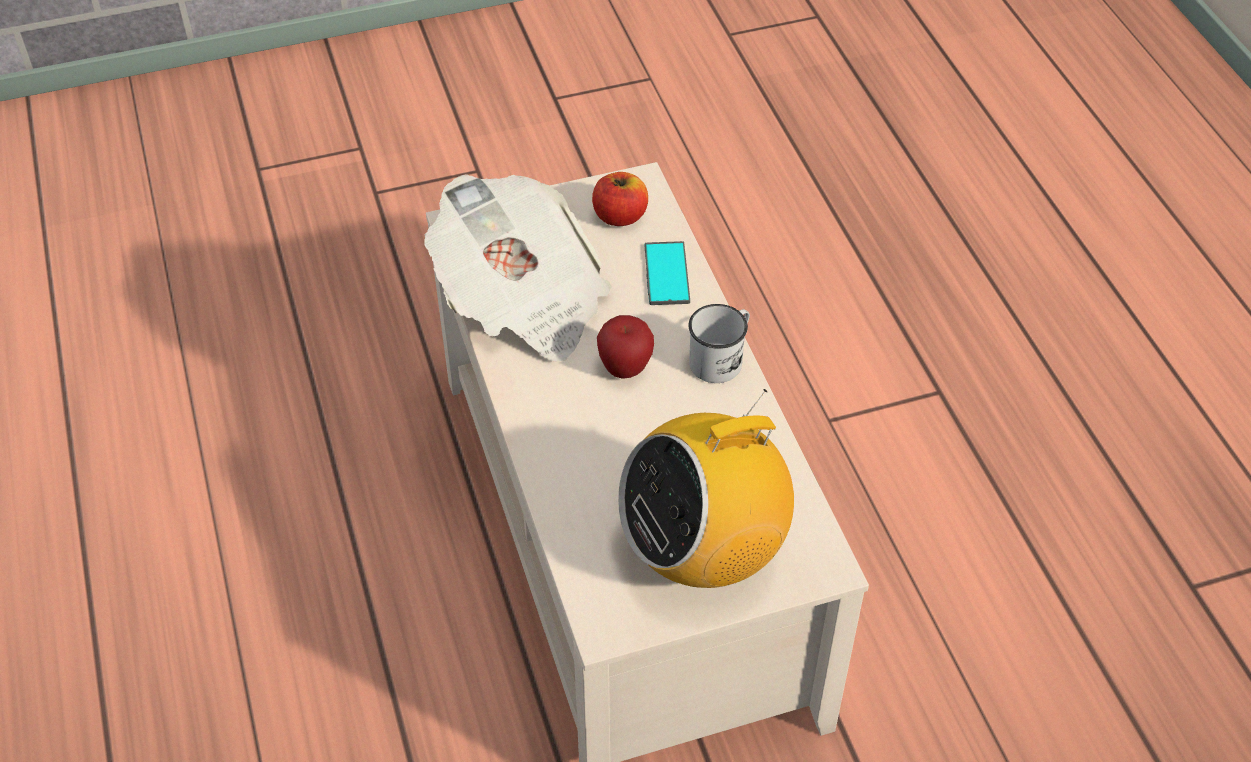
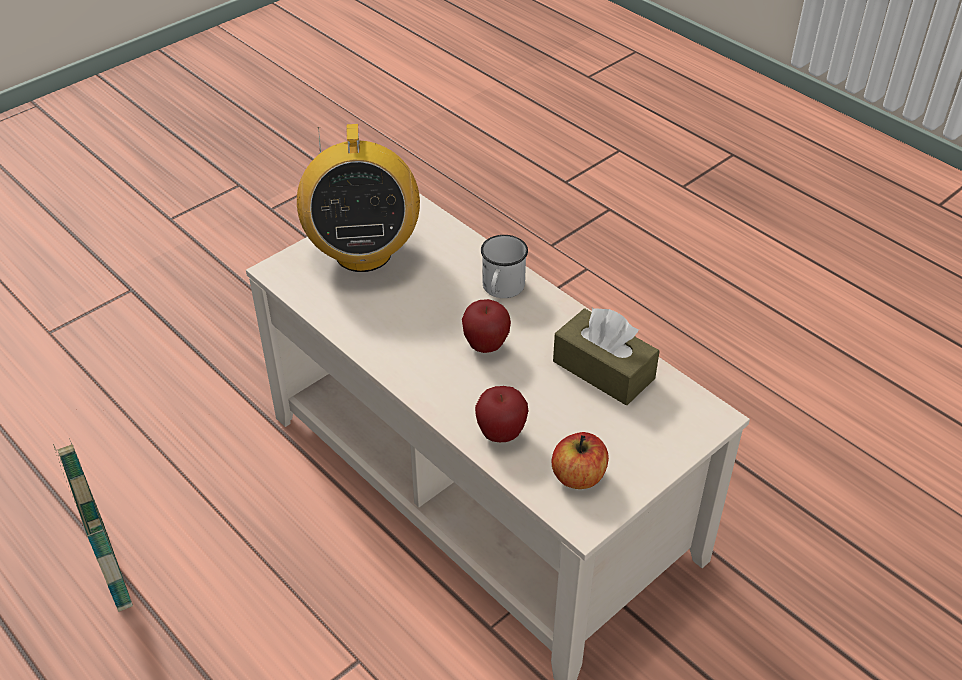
camera: 155 degrees right, 5 degrees down
(522, 300) = (603, 370): newspaper -> brown tissue box
(666, 274) = (501, 434): phone -> apple
(704, 552) = (363, 253): radio -> radio turned 135 degrees clockwise
(721, 358) = (414, 378): white mug -> white mug (501, 289)
(1069, 603) = (111, 567): none -> basket

